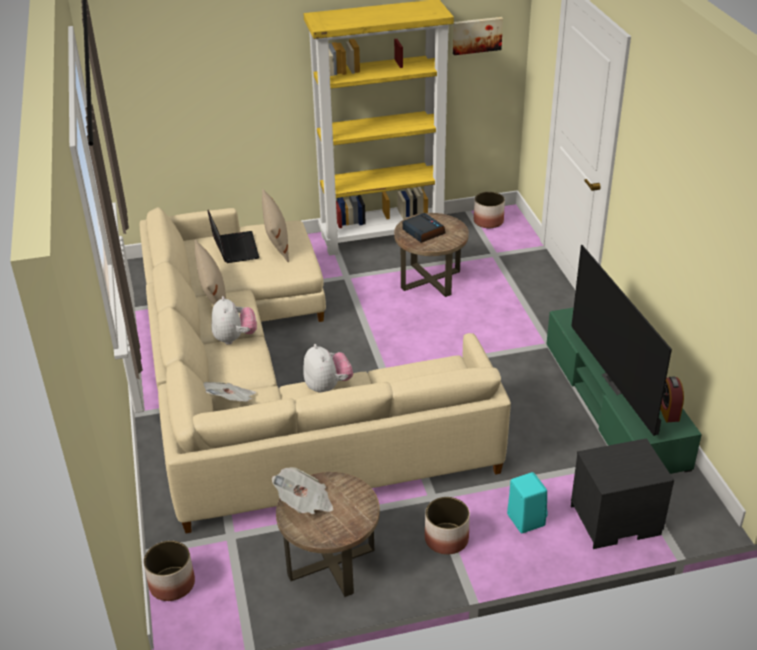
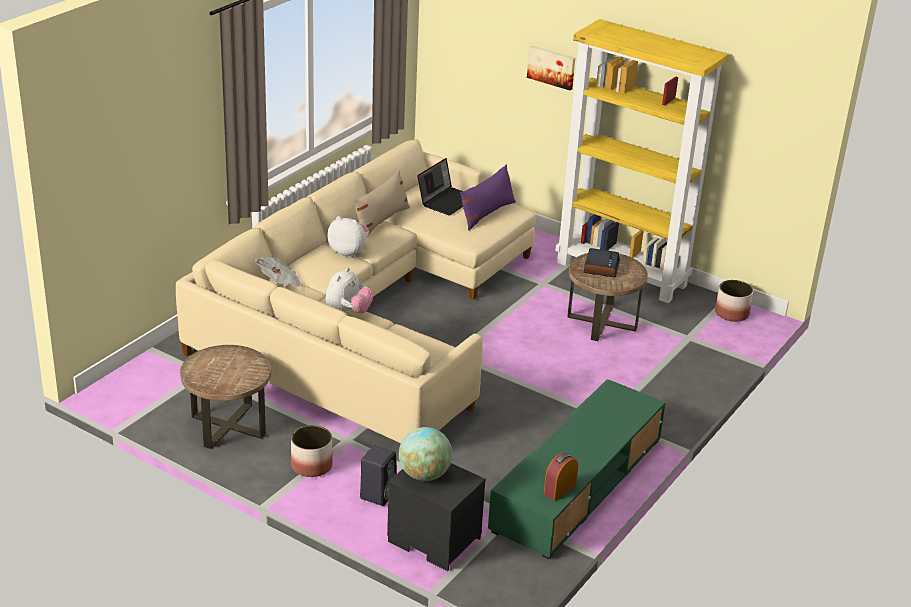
camera: 45 degrees right, 5 degrees down
(172, 584) = (135, 372): planter -> none
(234, 338) = (349, 252): plush toy -> plush toy turned 105 degrees counterclockwise
(276, 241) = (486, 214): beige pillow -> purple pillow
(304, 503) = (219, 358): newspaper -> none
(477, 35) = (765, 107): picture -> picture (552, 67)
(524, 519) = (378, 493): turquoise speaker -> black speaker
(611, 469) = (424, 475): none -> globe
(619, 382) = (562, 451): television -> none

